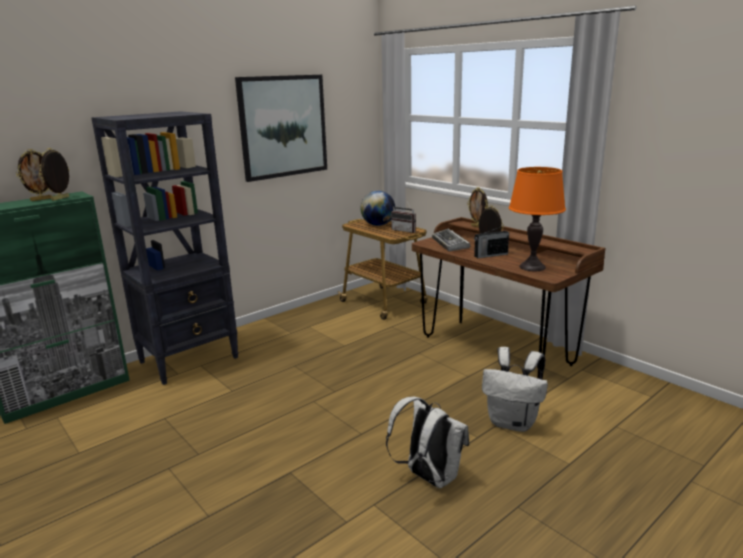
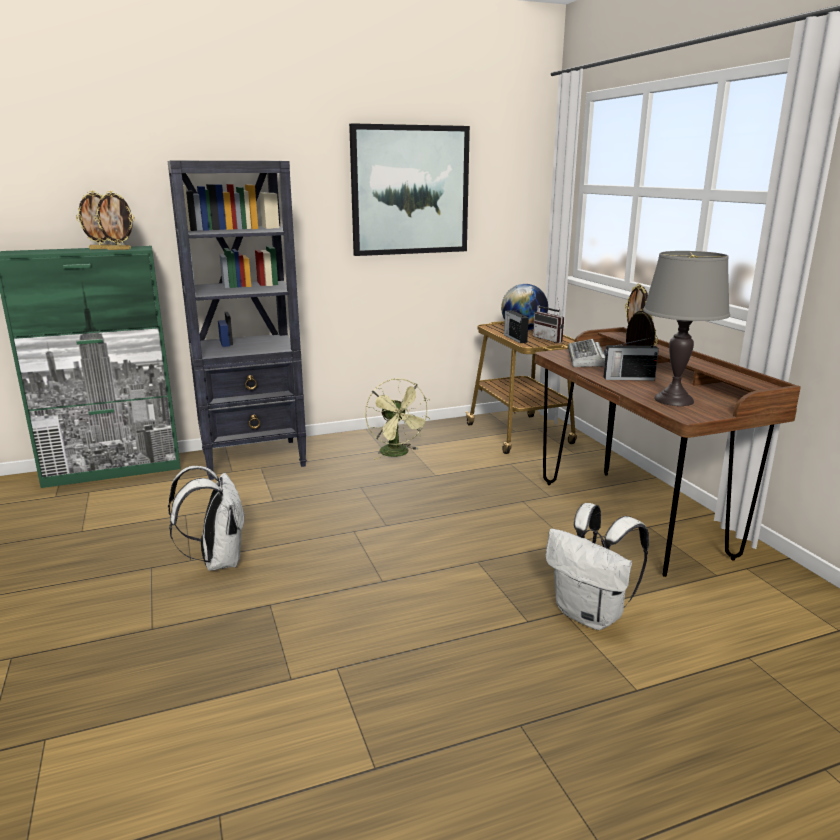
camera: 20 degrees right, 0 degrees up
(61, 198) = (119, 249): picture frame -> picture frame turned 150 degrees counterclockwise
(304, 334) = (398, 454): none -> green fan
(379, 233) = (515, 338): none -> radio
(428, 477) = (427, 654): white backpack -> white backpack (217, 561)
(532, 267) = (673, 400): orange table lamp -> grey table lamp

